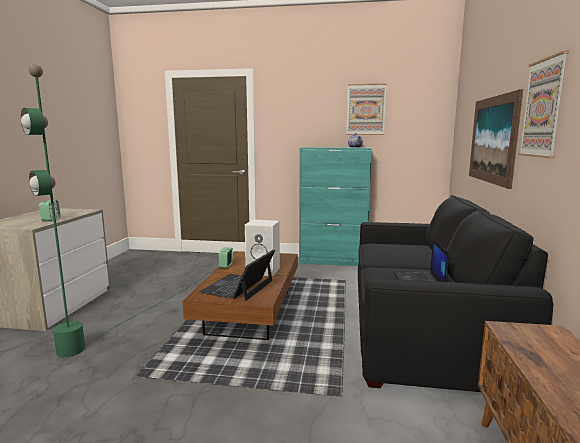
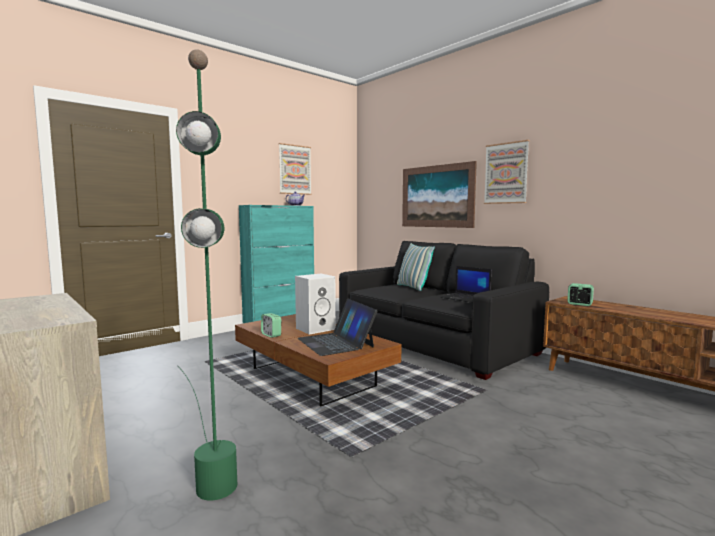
camera: 50 degrees left, 5 degrees down
(51, 220) = (52, 310): alarm clock -> alarm clock (579, 304)
(419, 254) = (413, 287): none -> pillow

